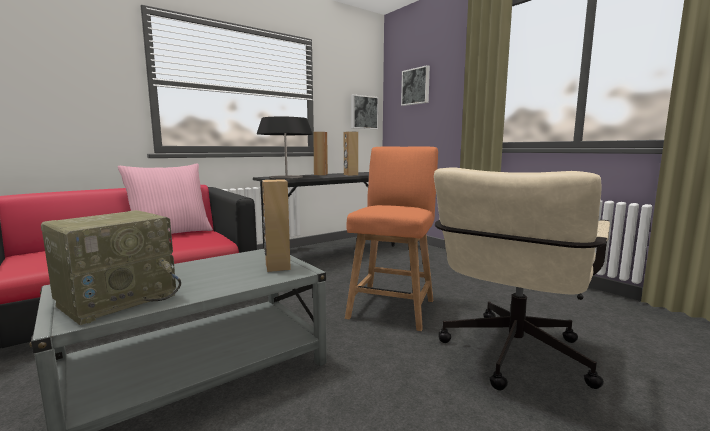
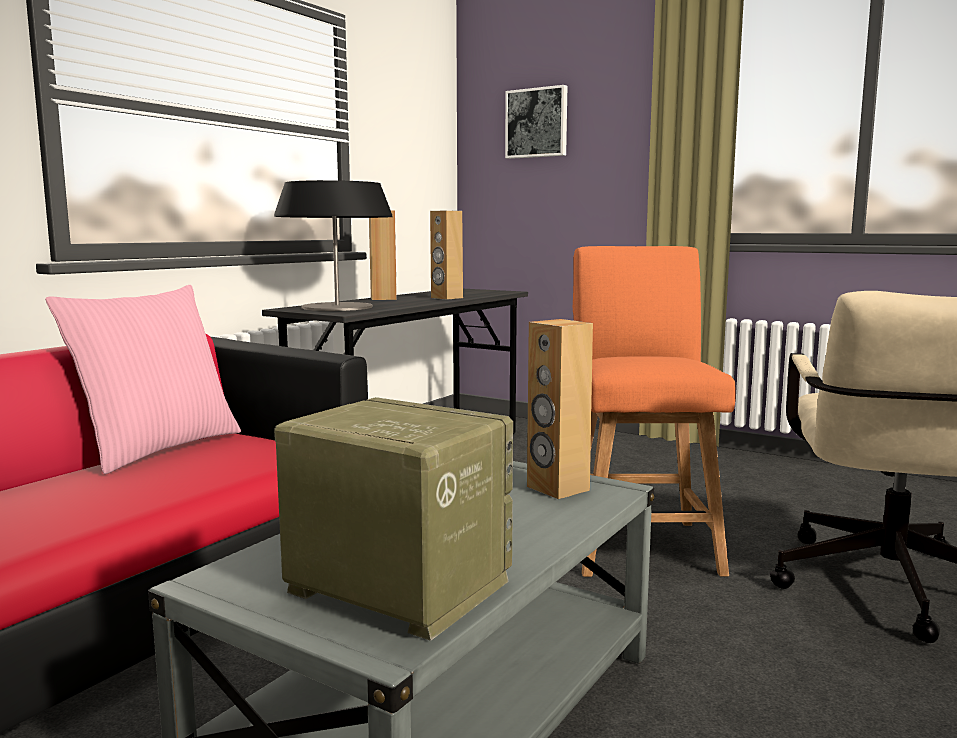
camera: 20 degrees left, 0 degrees up
(118, 299) = (394, 587): radio -> radio turned 75 degrees counterclockwise
(363, 112) = (429, 169): picture -> none

